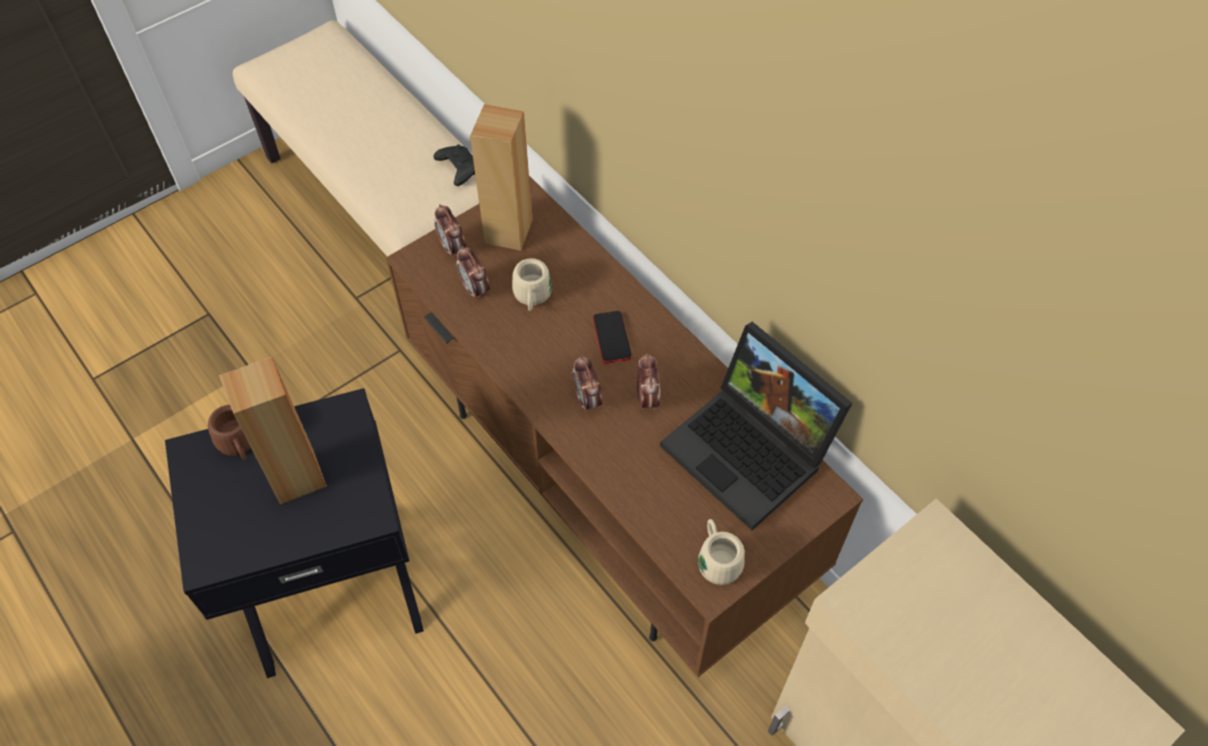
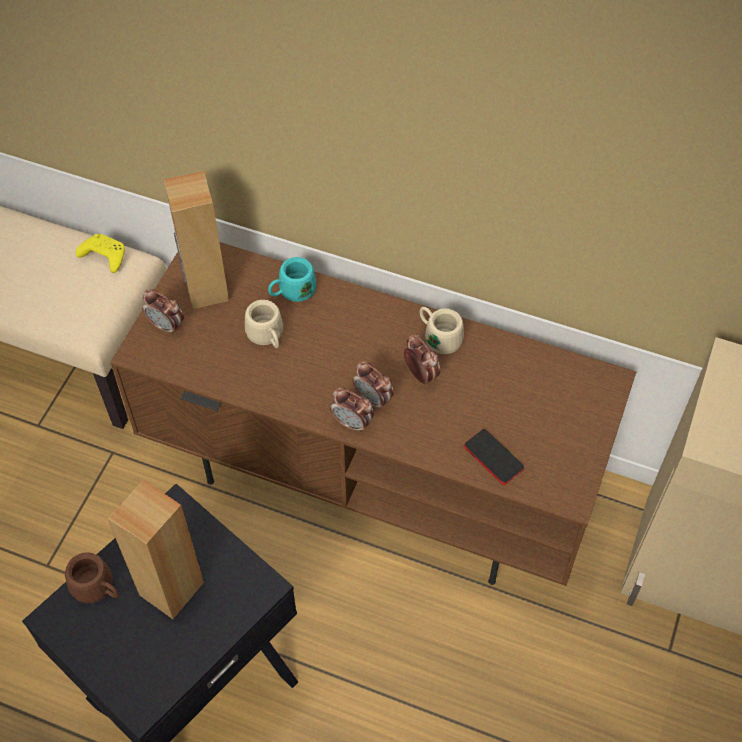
camera: 30 degrees left, 0 degrees up
(457, 169) = (103, 257): black game controller -> yellow game controller
(475, 289) = (212, 352): alarm clock -> alarm clock (352, 423)
(581, 268) = (292, 292): none -> turquoise mug
(612, 338) = (358, 338): phone -> phone (493, 457)
(717, 558) = (560, 473): beige mug -> beige mug (438, 337)
(752, 451) = (530, 376): laptop -> none

